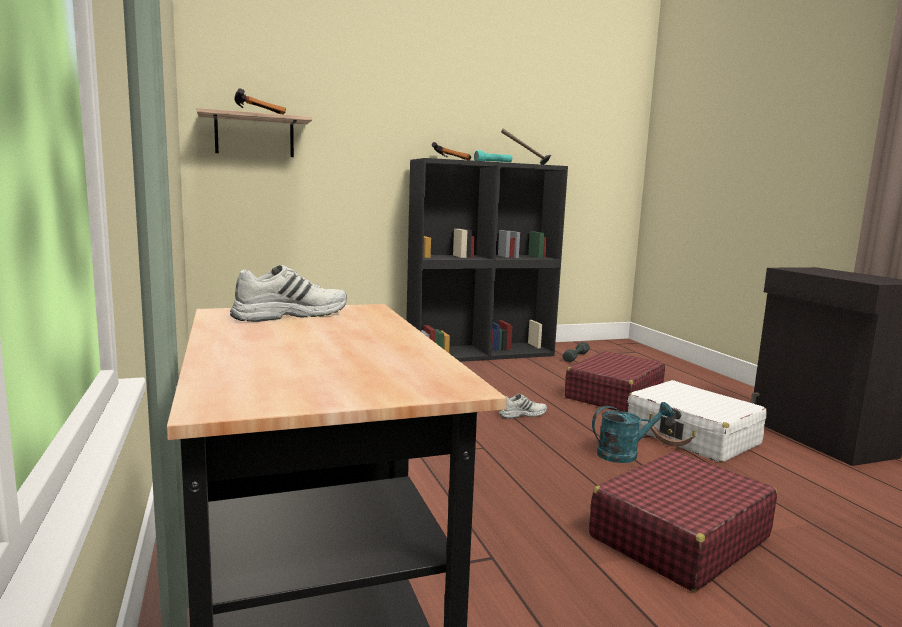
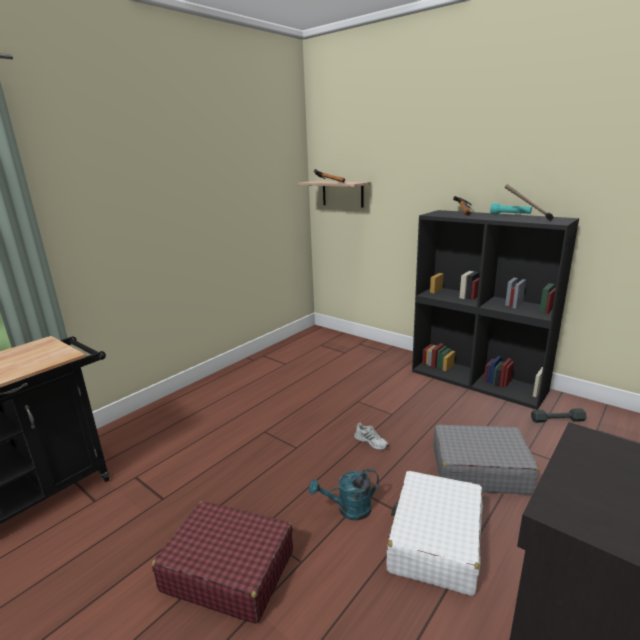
camera: 60 degrees right, 10 degrees up
(290, 315) = (43, 350): white shoe -> none
(613, 395) = (479, 470): red suitcase -> grey suitcase
(624, 454) = (348, 510): turquoise watering can -> turquoise watering can turned 120 degrees clockwise

